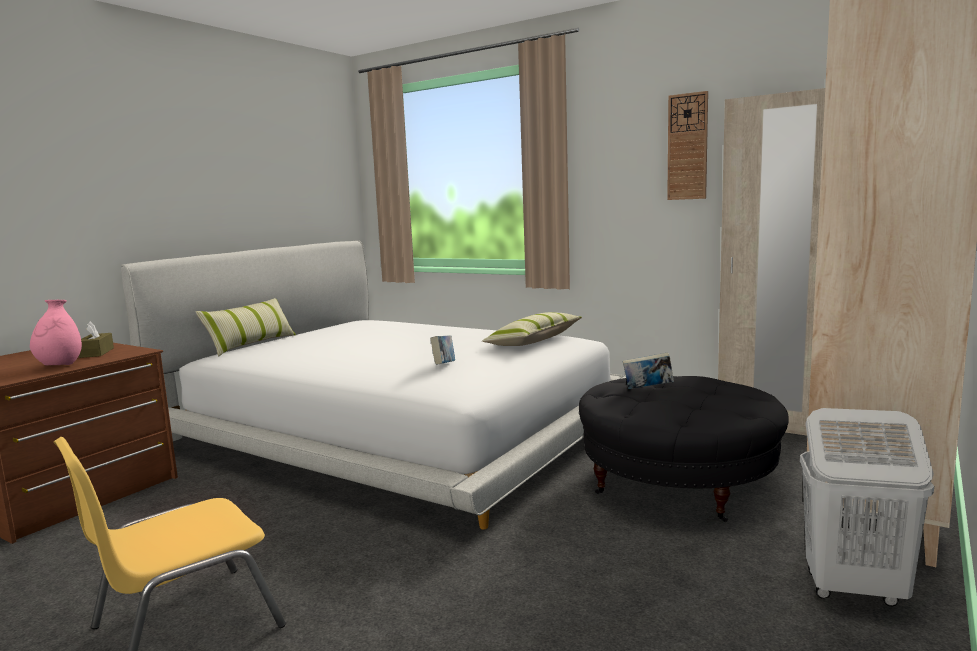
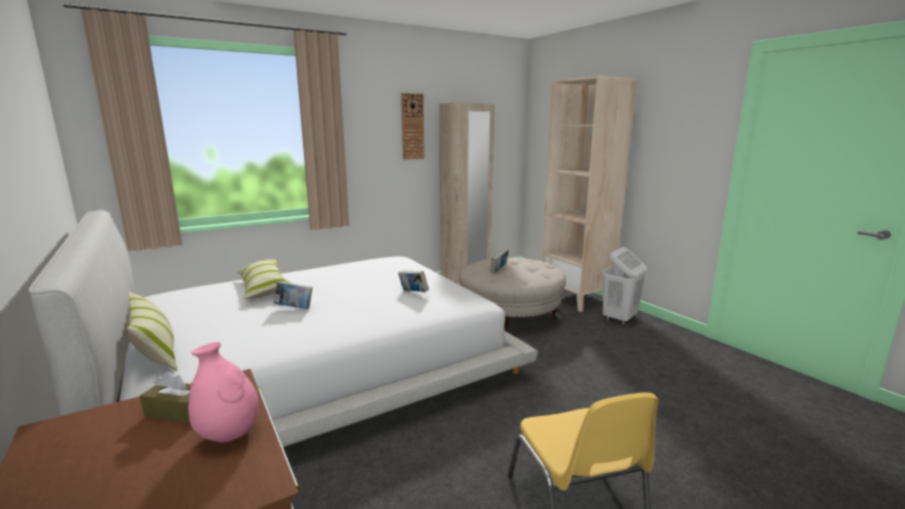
camera: 65 degrees left, 5 degrees up
(355, 347) = (294, 308): none -> book
(534, 341) = (388, 264): pillow -> pillow (263, 287)
(677, 484) = (510, 316): black ottoman -> beige ottoman

